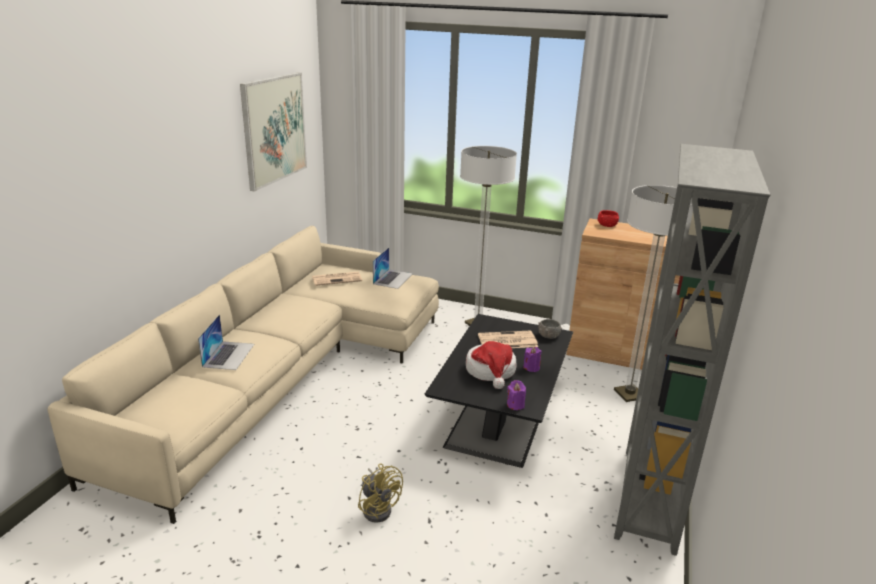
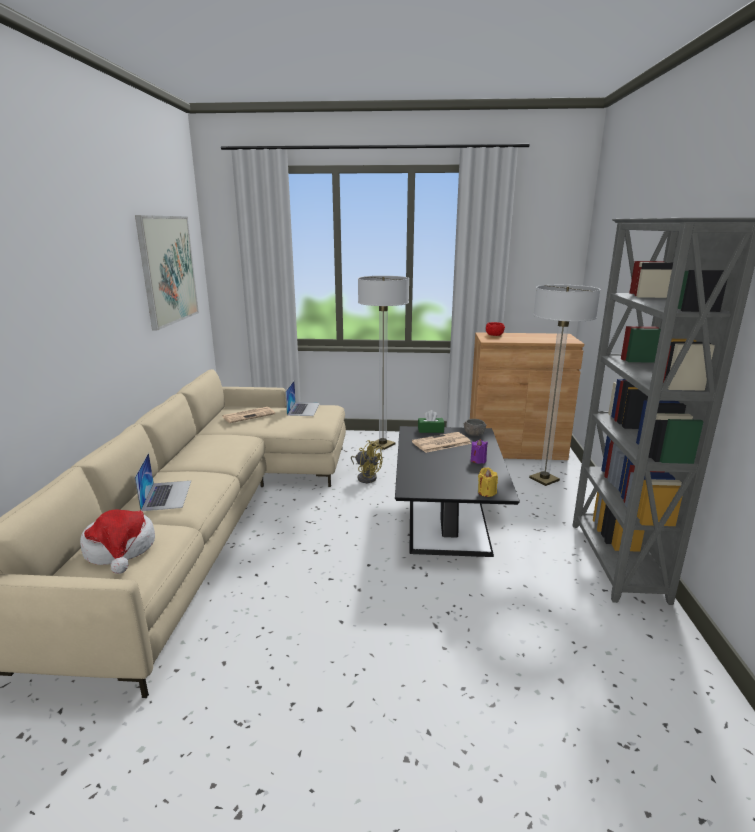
camera: 15 degrees left, 5 degrees down
(378, 508) = (377, 624): yellow fan -> yellow fan (366, 477)
(491, 371) = (444, 468): hat -> hat (120, 549)
(506, 323) = (430, 430): none -> green tissue box
(515, 405) = (486, 492): purple candle -> yellow candle

